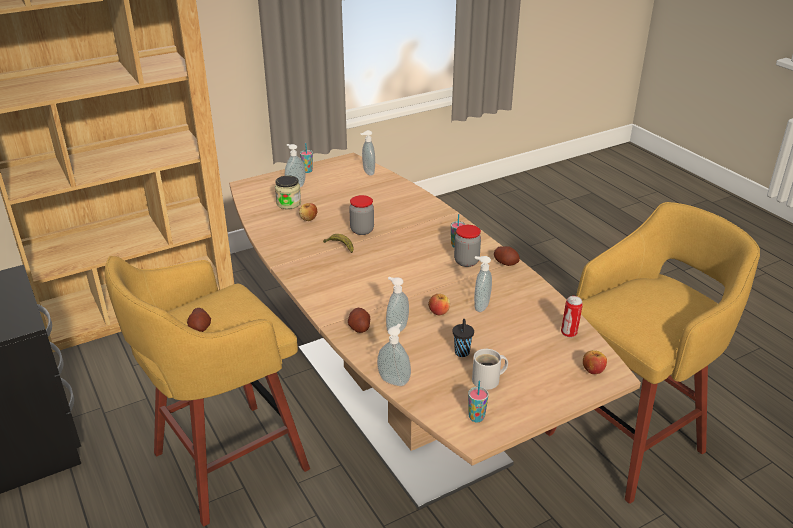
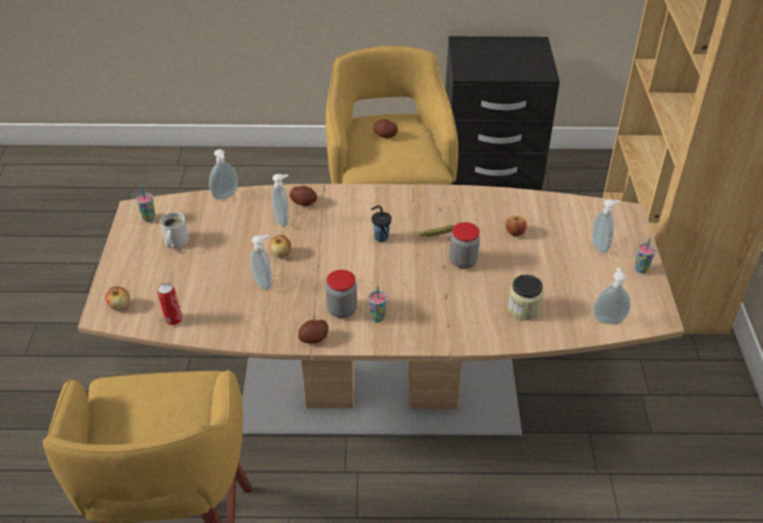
camera: 120 degrees right, 10 degrees up
(288, 203) = (561, 230): jar -> jar (523, 309)
(462, 353) = (217, 242): black cup -> black cup (380, 237)

